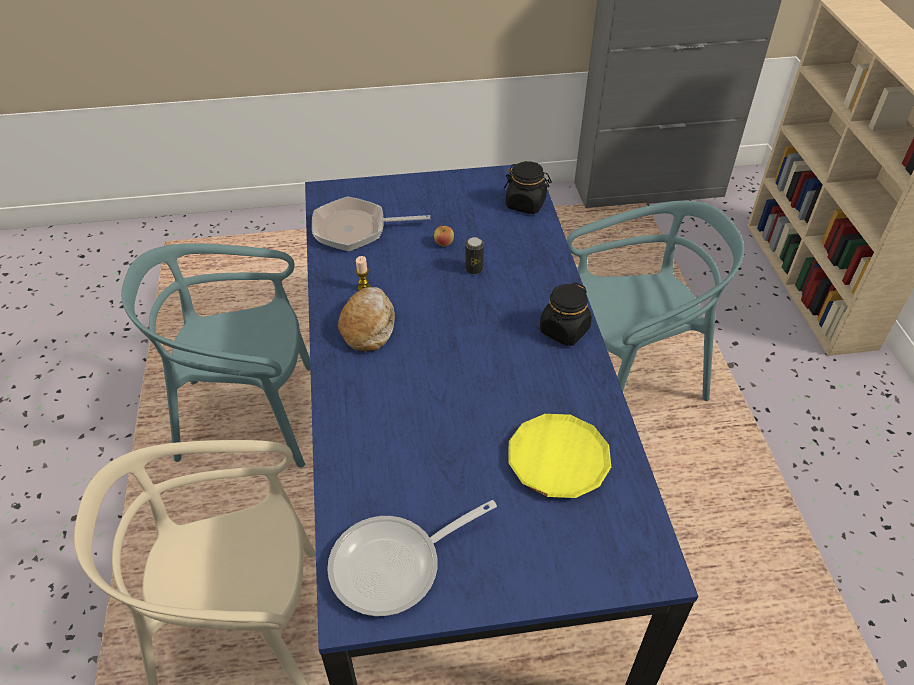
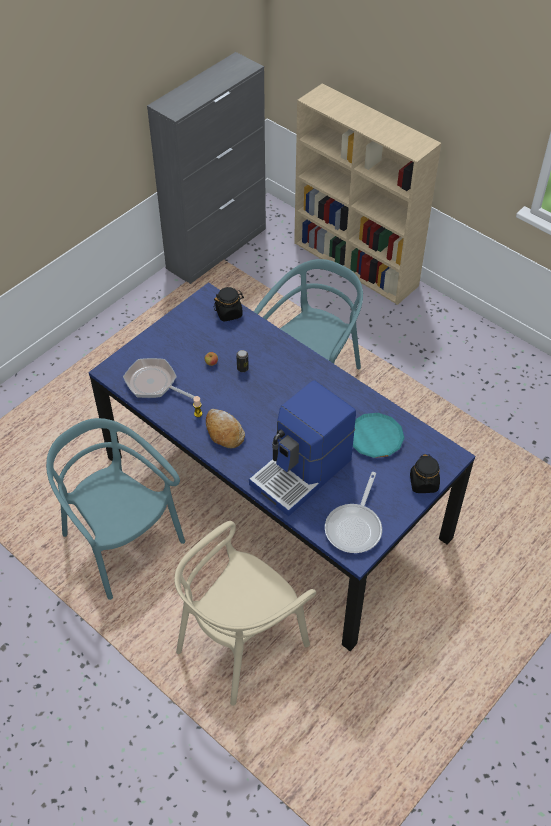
camera: 40 degrees left, 5 degrees up
(249, 417) = (121, 542): turquoise chair -> turquoise chair turned 90 degrees clockwise
(355, 229) = (154, 383): frying pan -> frying pan turned 75 degrees clockwise
(407, 437) = (302, 472): none -> coffee machine
(558, 459) = (375, 438): yellow plate -> turquoise plate
(564, 330) = (318, 374): black jar -> black jar (423, 483)

